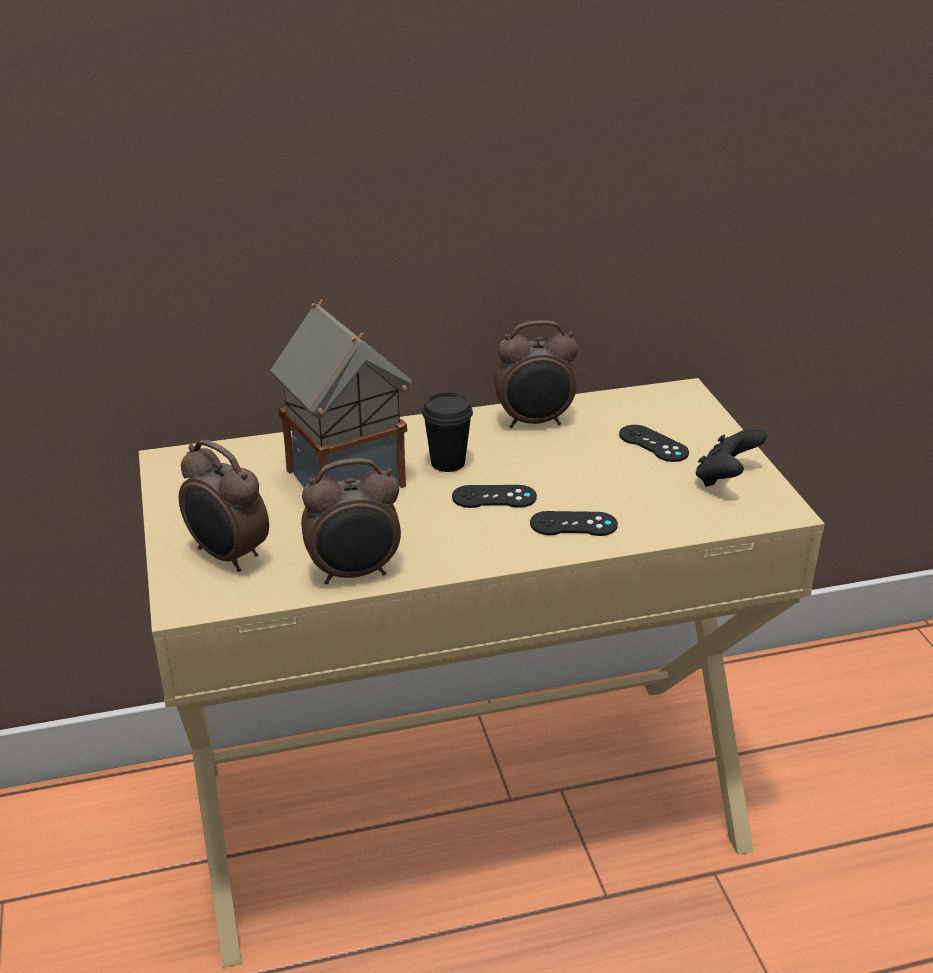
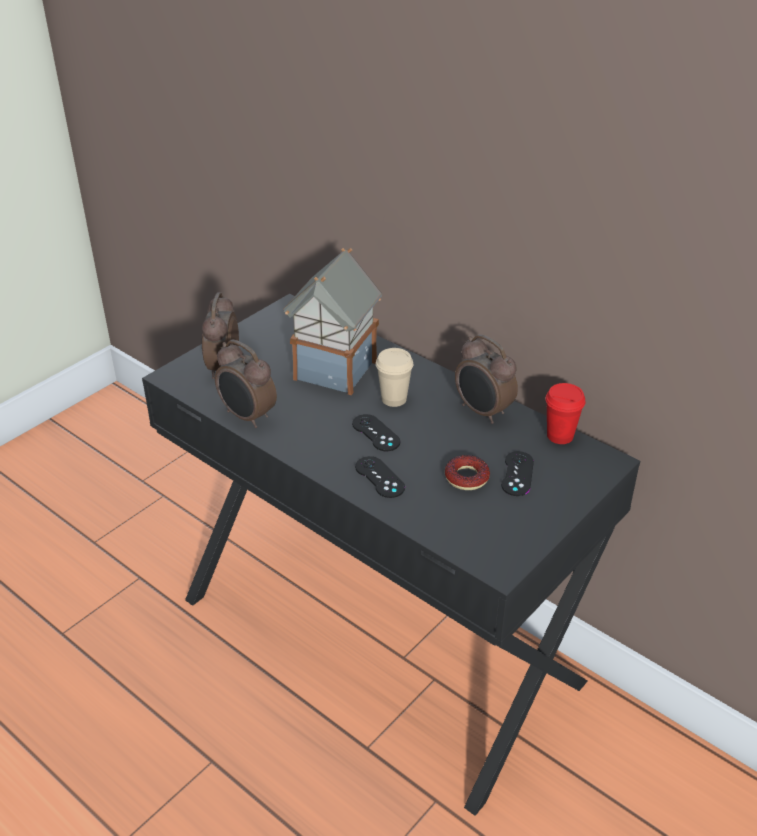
camera: 55 degrees right, 5 degrees up
(447, 463) = (394, 399): black cup -> beige cup
(466, 803) = (380, 637): beige desk -> black desk
(620, 399) = (560, 436): none -> red cup
(629, 473) = (467, 477): none -> donut
(725, 479) = (510, 524): black game controller -> none

